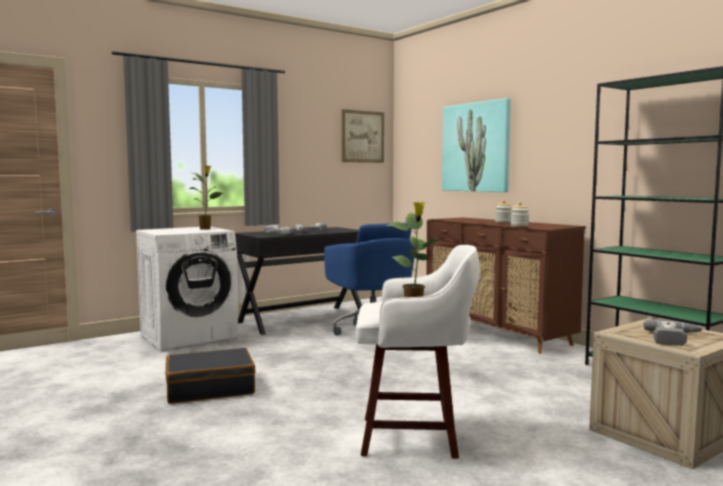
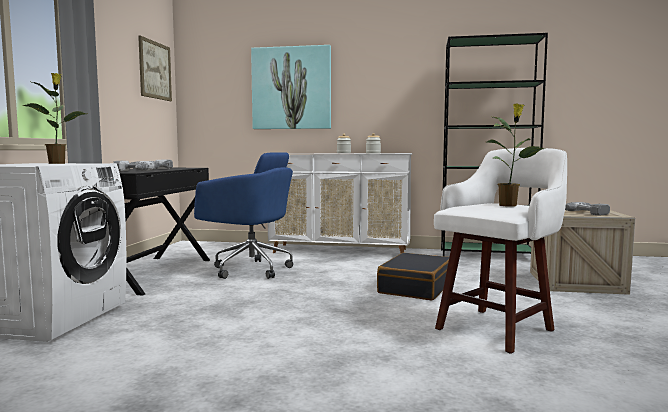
camera: 45 degrees left, 0 degrees up
(210, 388) = (234, 356): black suitcase -> black suitcase (415, 287)
(496, 332) = (340, 251): brown cabinet -> white cabinet

